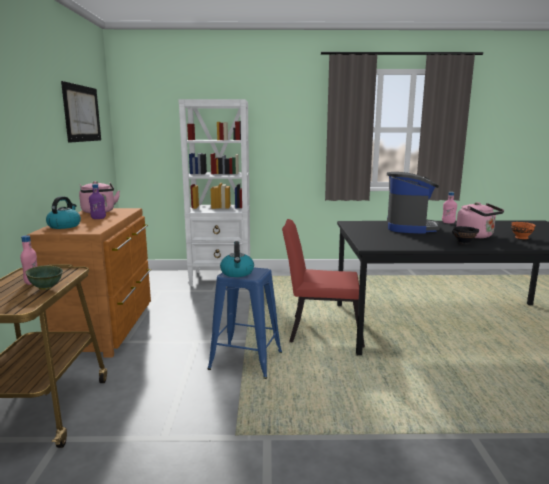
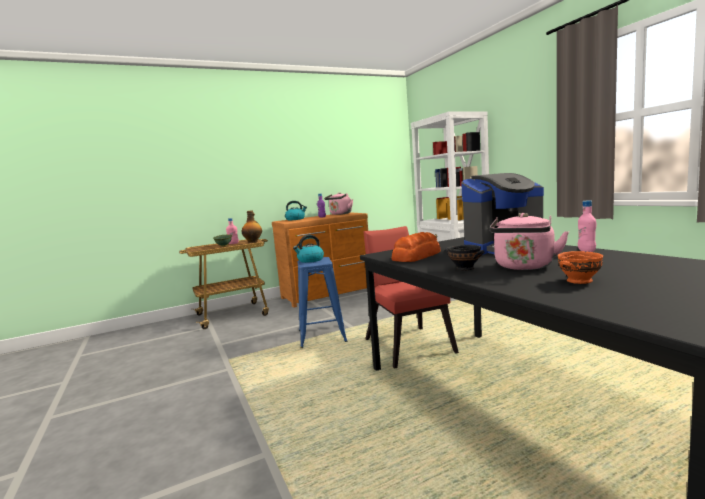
camera: 65 degrees right, 5 degrees down
(70, 271) = (253, 242): none -> bottle
(82, 113) = (359, 145): picture -> none
(402, 242) = (417, 256): none -> bread

